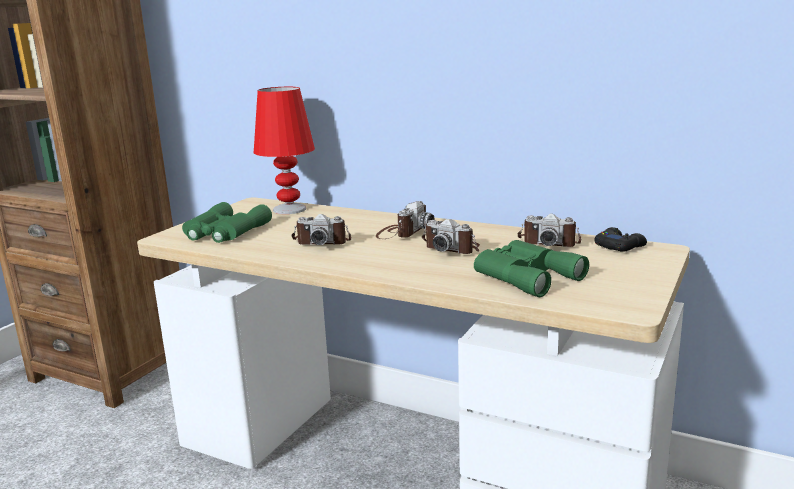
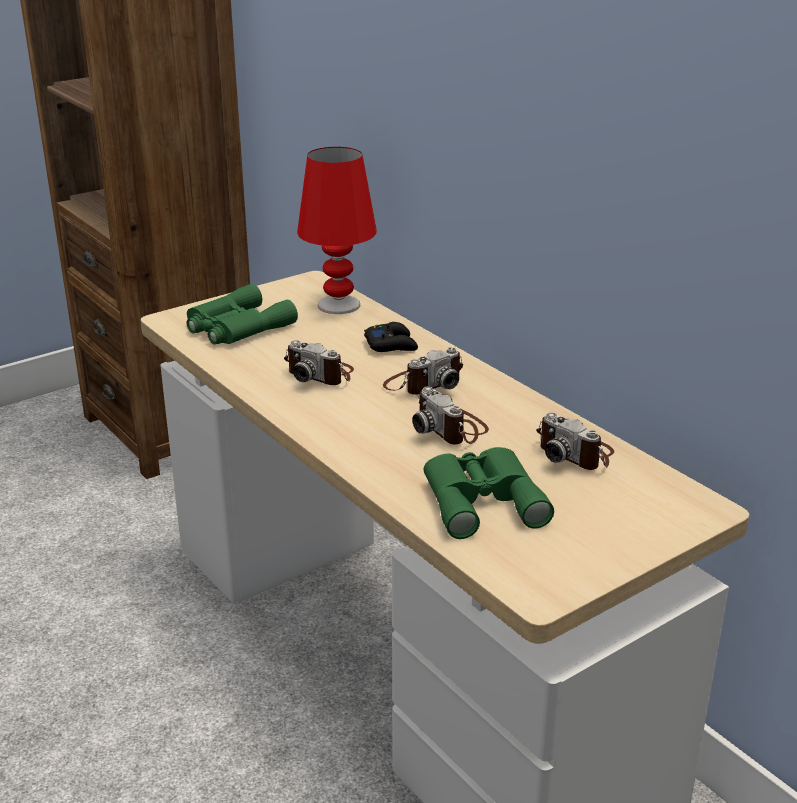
camera: 25 degrees right, 10 degrees up
(619, 246) = (657, 486): black game controller -> black game controller (391, 345)

